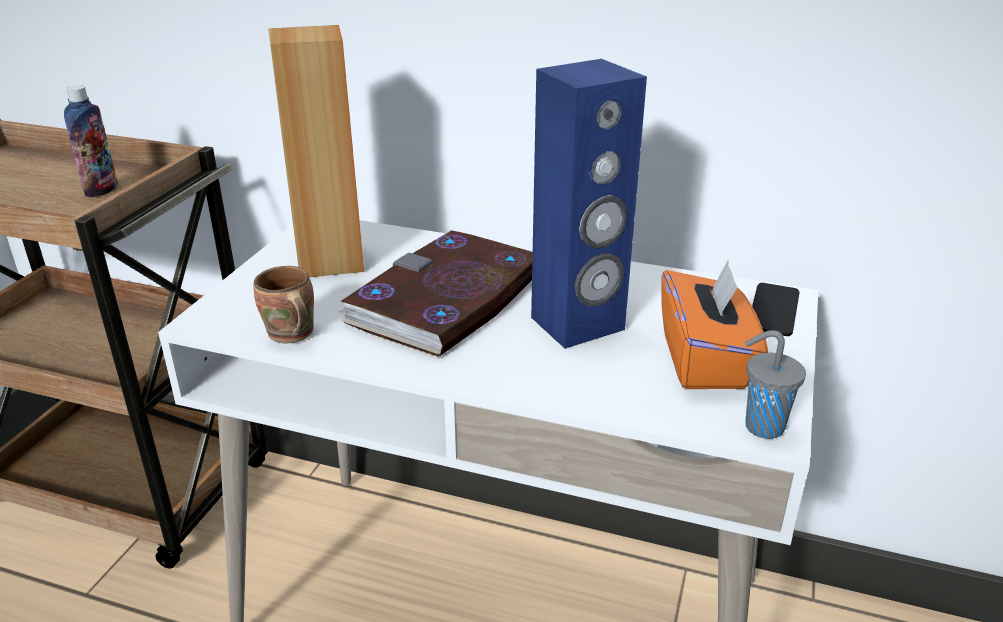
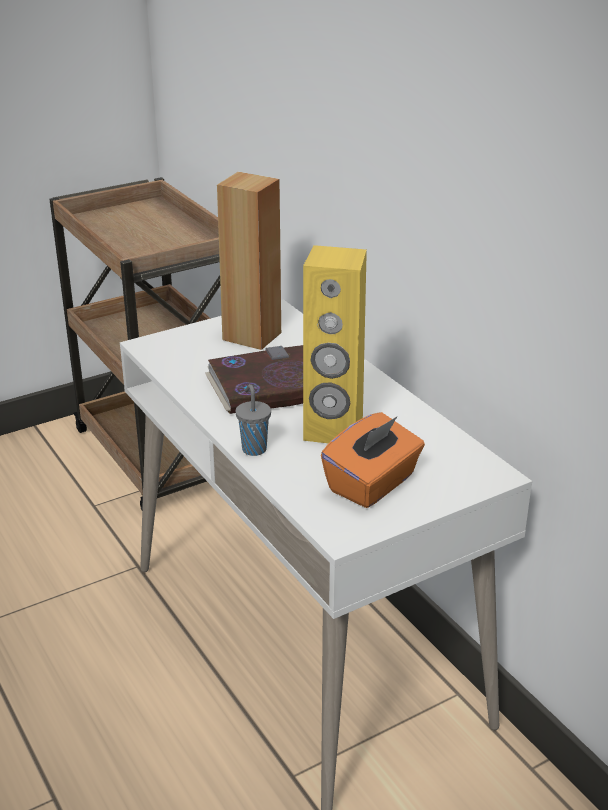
camera: 40 degrees right, 0 degrees up
(101, 189) = (172, 245): bottle -> none
(289, 335) = (174, 370): brown mug -> none
(578, 324) = (333, 431): blue speaker -> yellow speaker
(761, 426) = (341, 530): grey cup -> grey cup (253, 448)
(773, 310) = (472, 478): phone -> none

